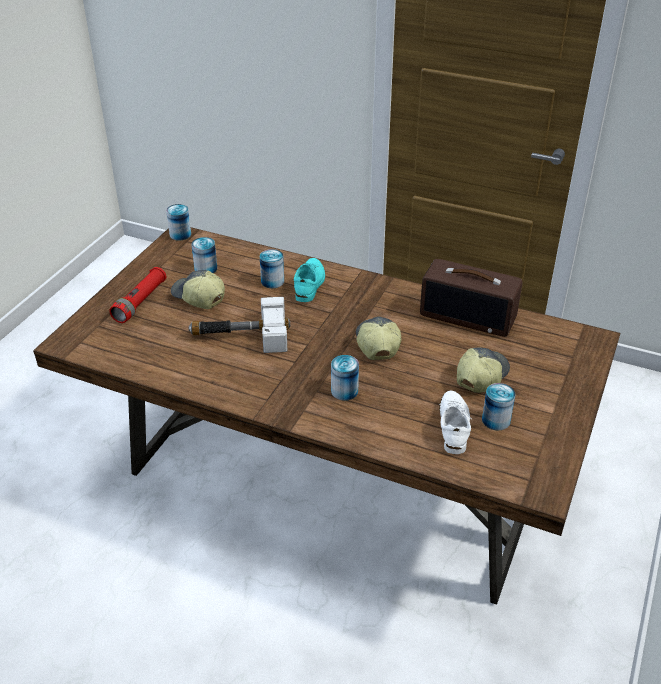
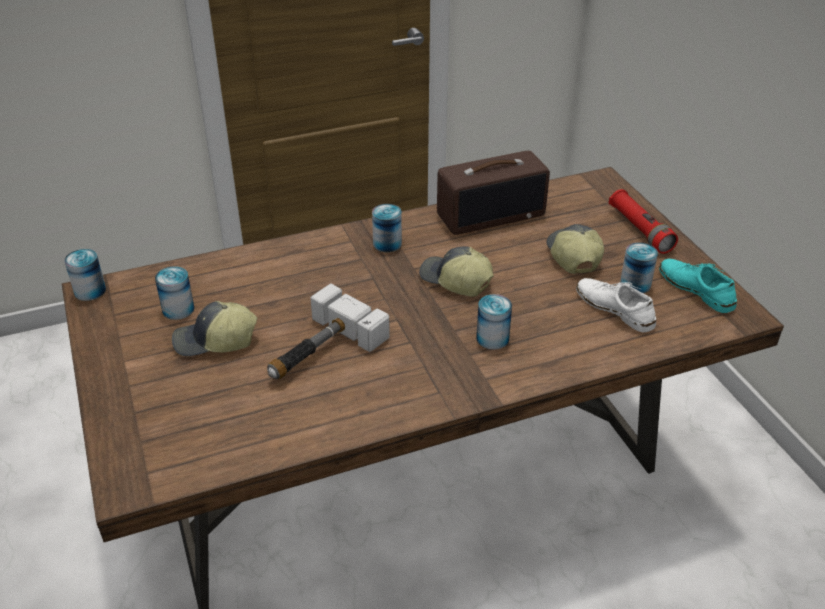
camera: 45 degrees left, 0 degrees up
(140, 302) = (154, 386): red flashlight -> red flashlight (640, 230)
(272, 281) = (271, 282): can -> can (387, 243)
(309, 284) = (312, 263): turquoise shoe -> turquoise shoe (696, 289)

